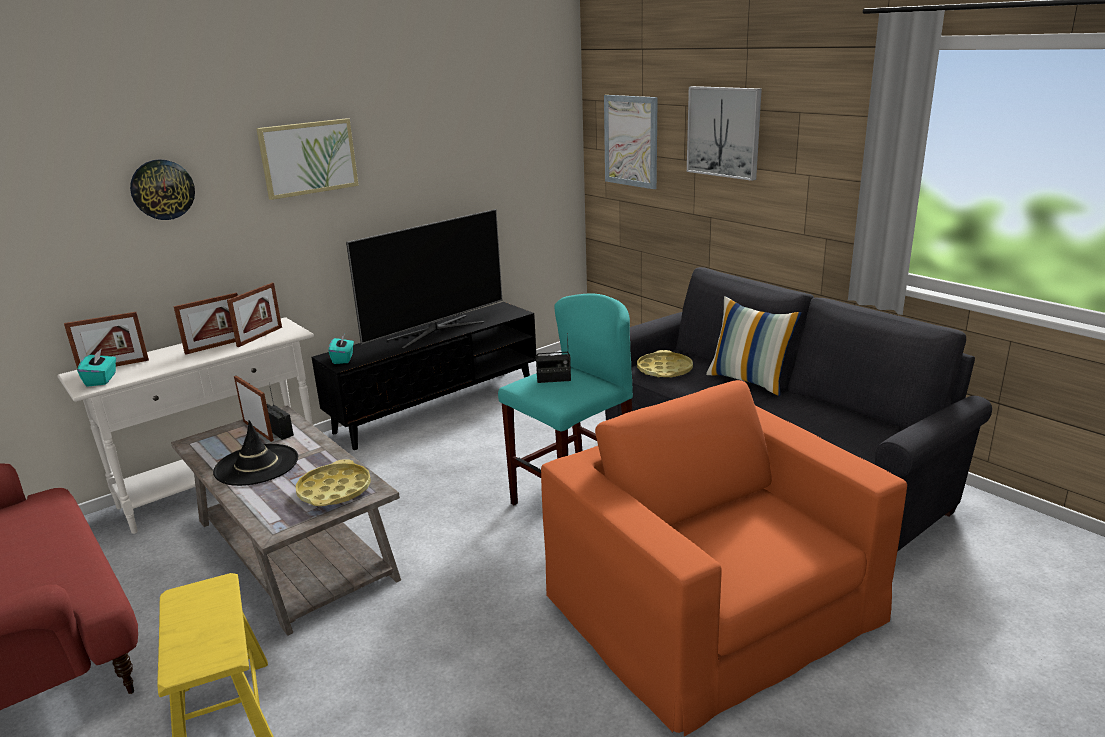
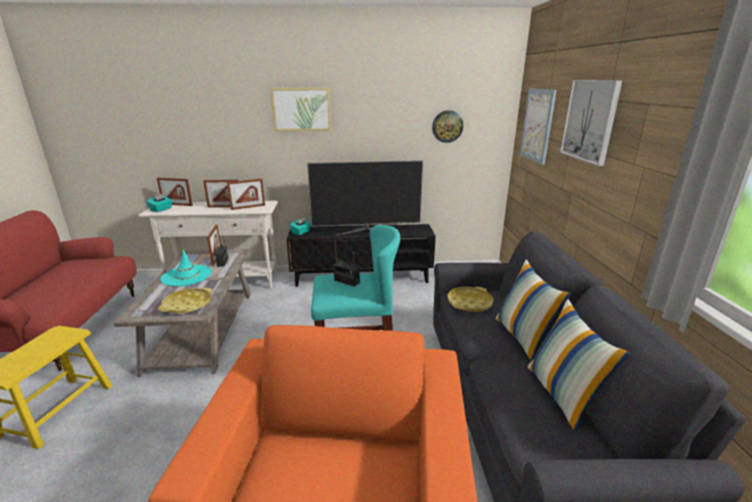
camera: 35 degrees right, 0 degrees up
(162, 189) = (215, 116): wall clock -> wall clock (447, 126)
(256, 465) = (186, 276): black hat -> turquoise hat
(830, 409) = (563, 395): none -> pillow

